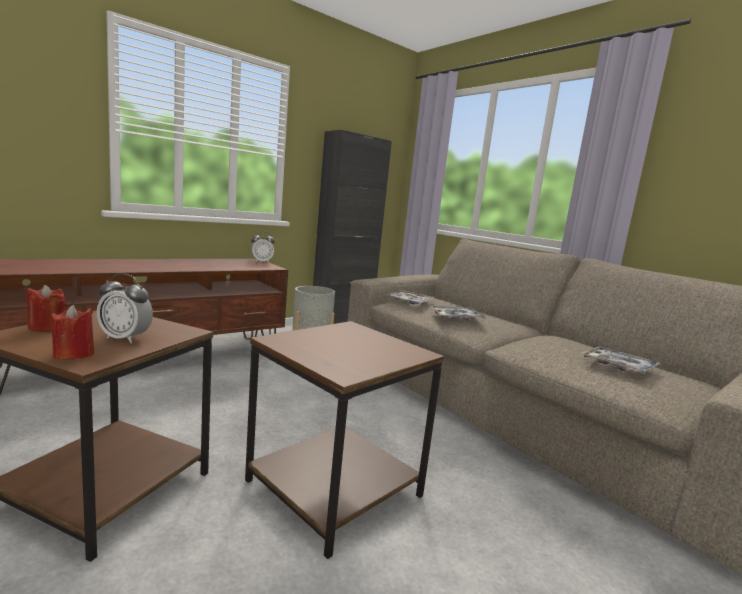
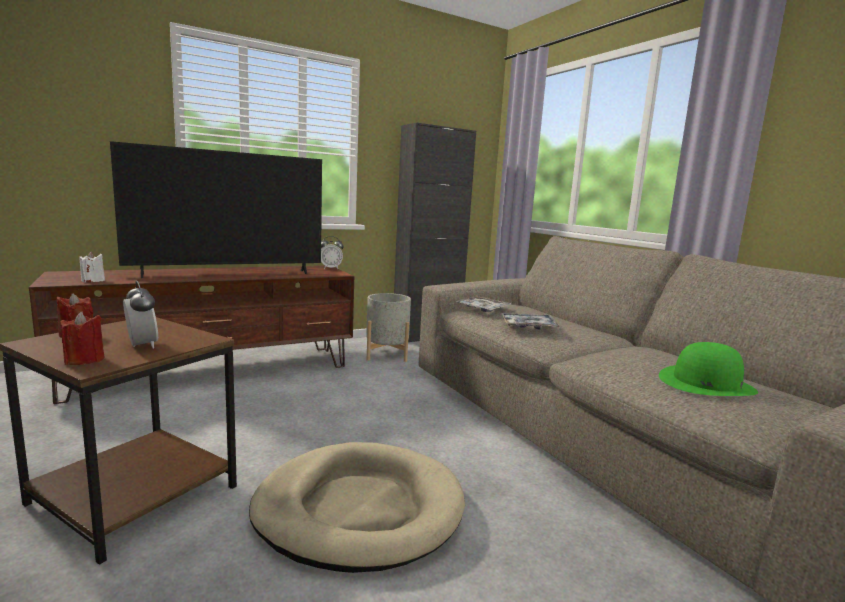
camera: 10 degrees right, 0 degrees up
(29, 270) = (93, 281): none -> white candle
(125, 338) = (142, 345): alarm clock -> alarm clock turned 150 degrees counterclockwise
(167, 265) = (228, 274): none -> television
(331, 488) = (359, 509): brown side table -> beige dog bed
(618, 366) = (706, 383): tray -> green hat

